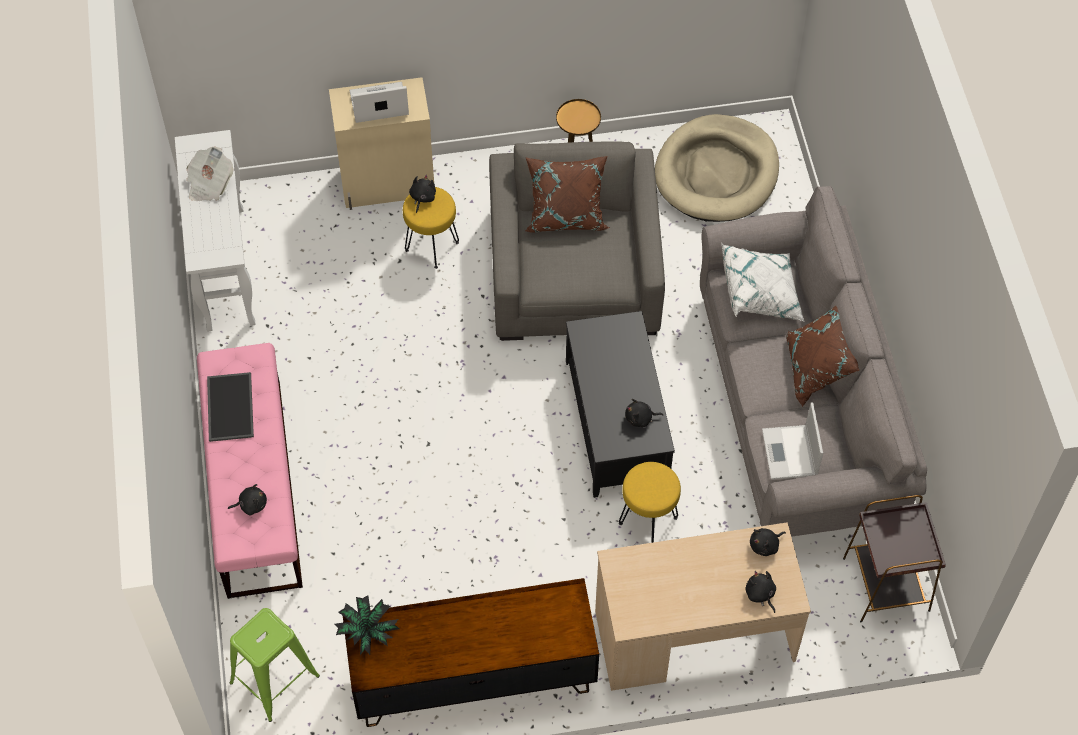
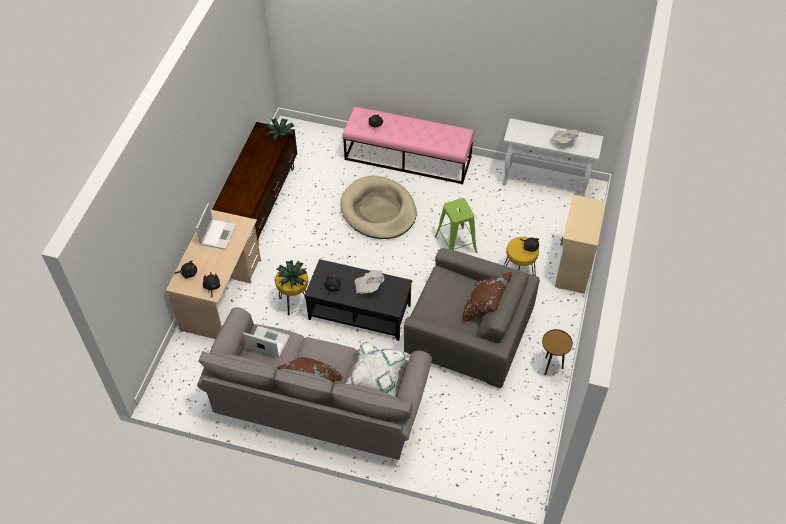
camera: 115 degrees right, 5 degrees down
(229, 406) = (434, 130): tray -> none
(274, 679) = (306, 137): green stool -> green stool (455, 244)
(378, 104) = (584, 218): laptop -> laptop (218, 233)
(610, 372) = (368, 286): none -> newspaper
(653, 481) = (292, 278): none -> potted plant
(716, 173) = (508, 439): beige dog bed -> beige dog bed (378, 210)
(885, 585) = (190, 391): brown side table -> none

